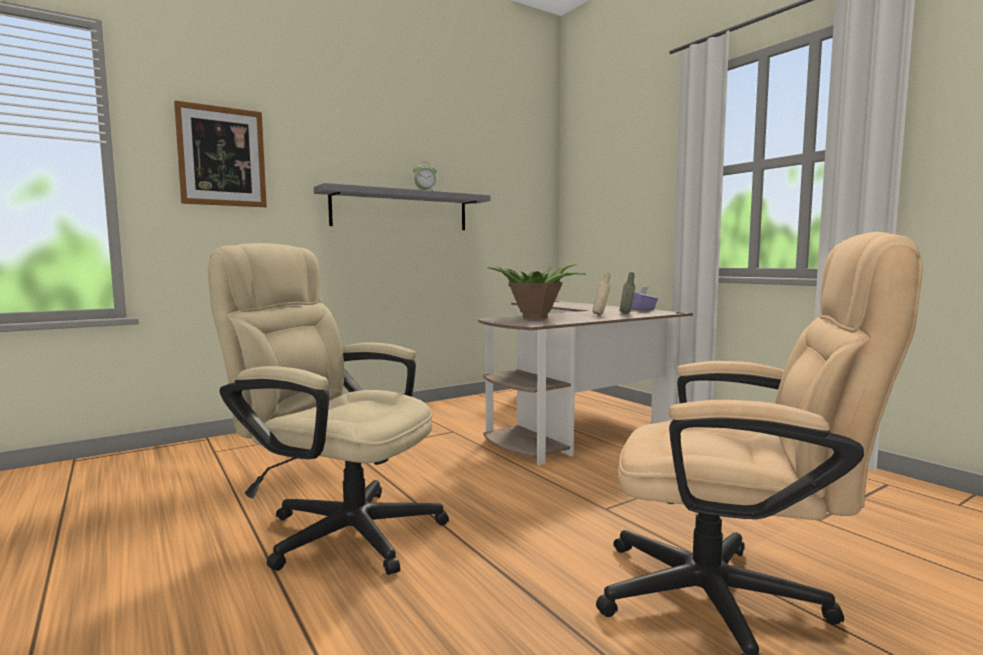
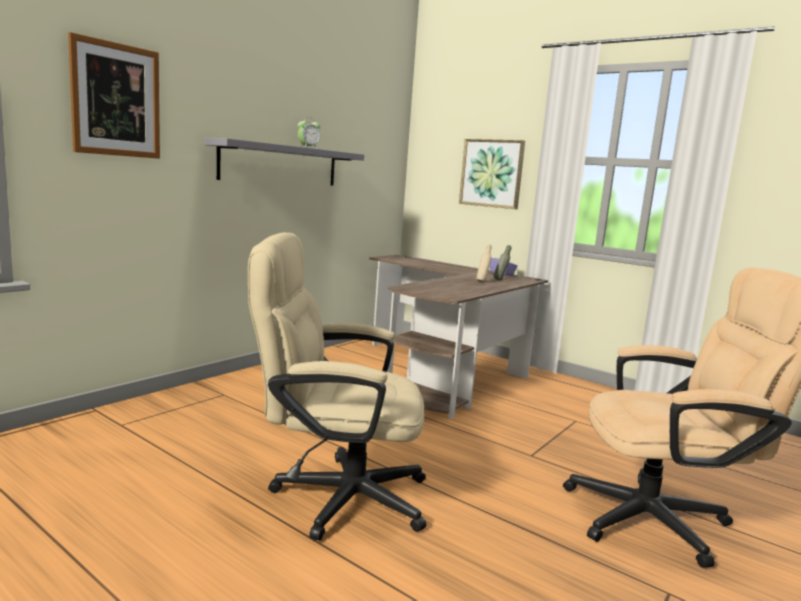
camera: 20 degrees left, 5 degrees up
(536, 317) = (437, 285): potted plant -> none
(635, 202) = (492, 173): none -> picture

